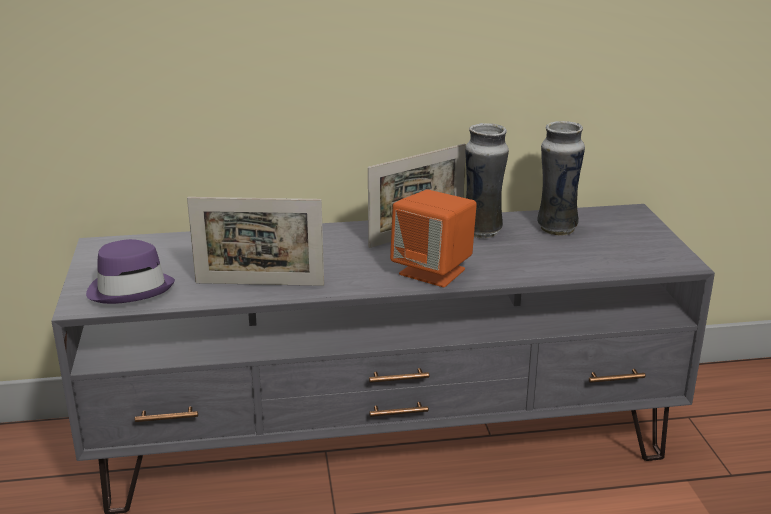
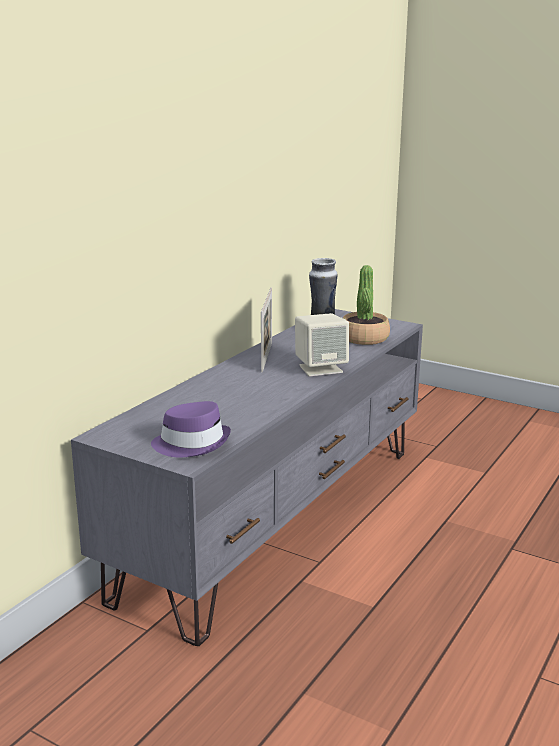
camera: 50 degrees left, 5 degrees down
(259, 284) = (255, 409): picture frame -> none
(433, 272) = (320, 368): orange speaker -> beige speaker
(482, 231) = (294, 344): vase -> none
(582, 258) = (364, 338): none -> potted plant

